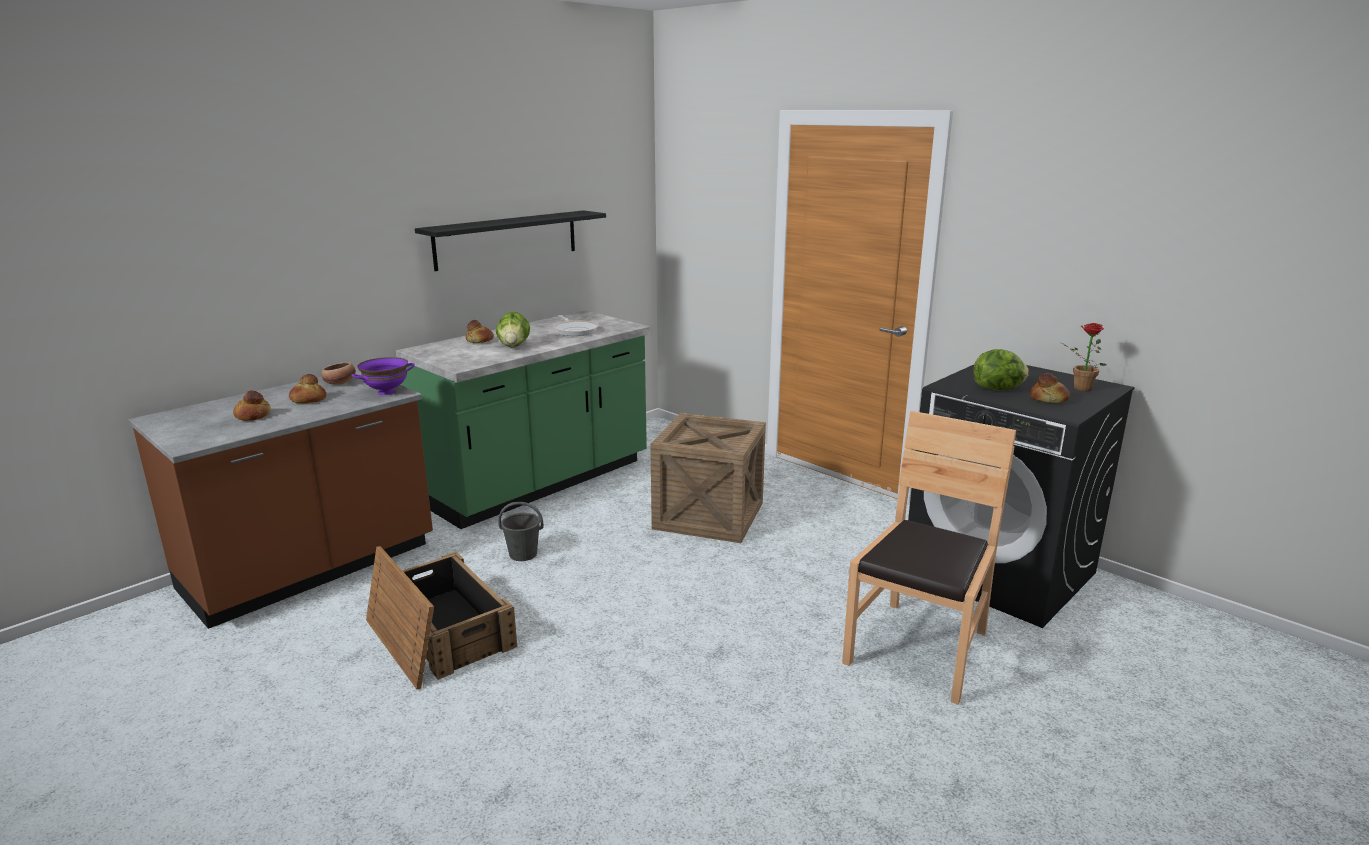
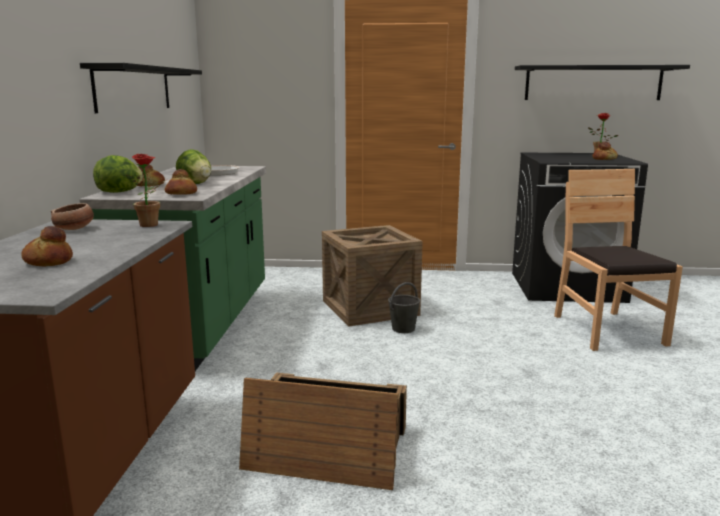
camera: 40 degrees left, 5 degrees down
(308, 400) = (78, 242): bread -> bread (181, 194)
(386, 392) = (152, 225): purple bowl -> potted plant
(523, 554) = (285, 372): grey bucket -> grey bucket (403, 328)
(998, 389) = (572, 159): lettuce -> lettuce (120, 192)
(1113, 269) = (593, 83): none -> black shelf

